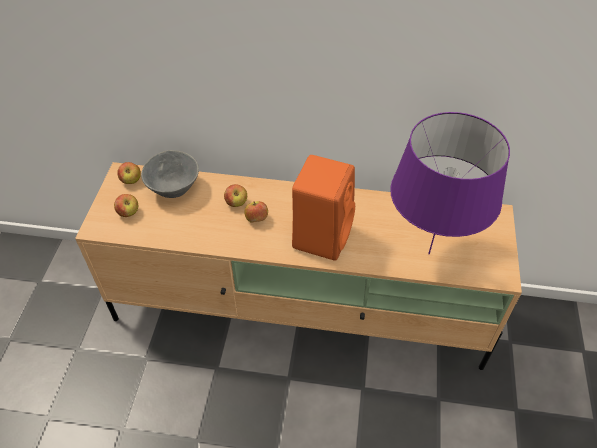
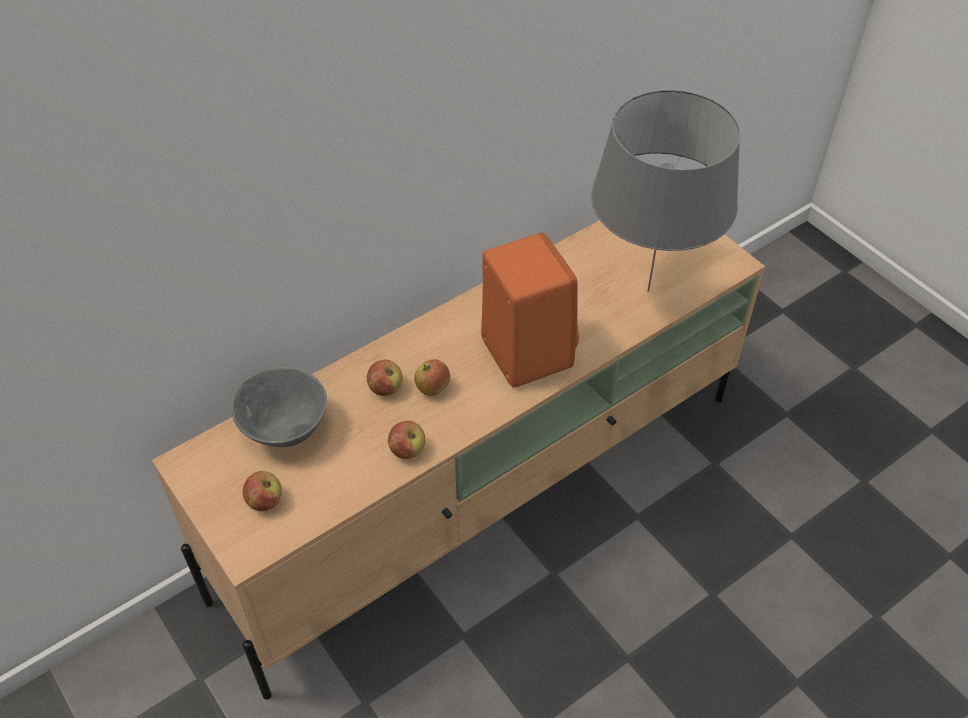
camera: 45 degrees left, 0 degrees up
(131, 180) = (213, 462): apple -> apple (407, 450)
(429, 254) = (649, 290): purple table lamp -> grey table lamp

